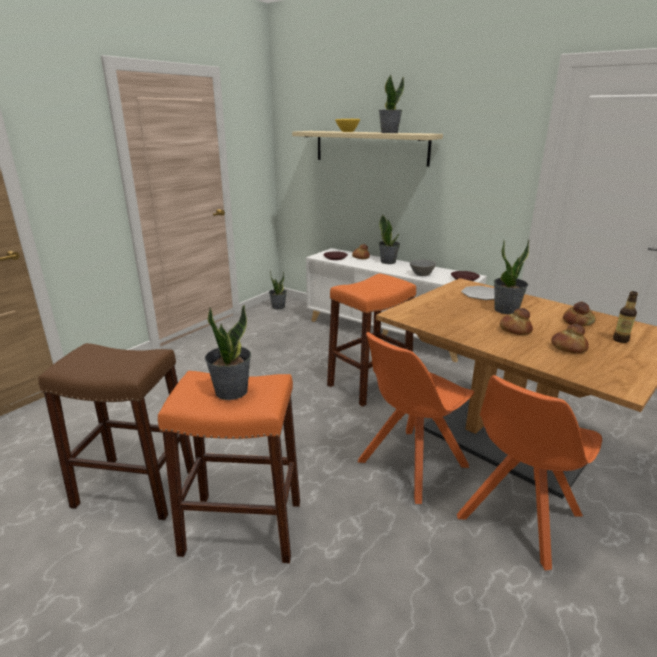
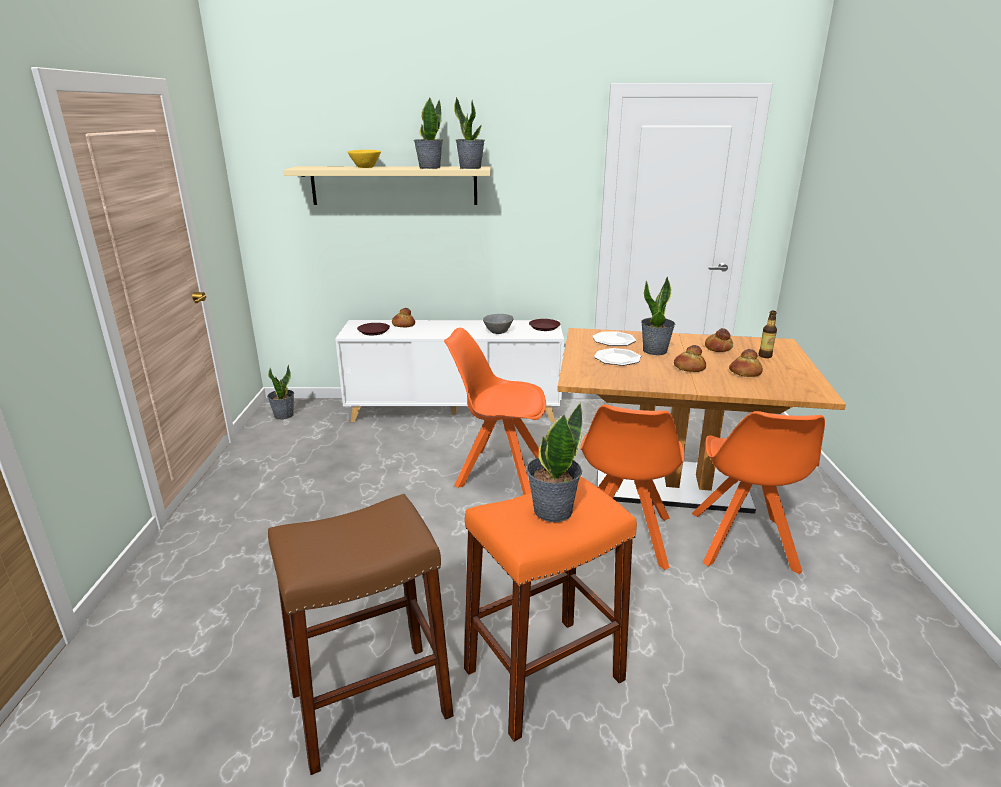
camera: 35 degrees left, 0 degrees up
(369, 383) = (498, 472): orange stool -> orange chair
(388, 262) = (442, 324): potted plant -> potted plant (470, 168)
(460, 308) = (617, 358): none -> plate

